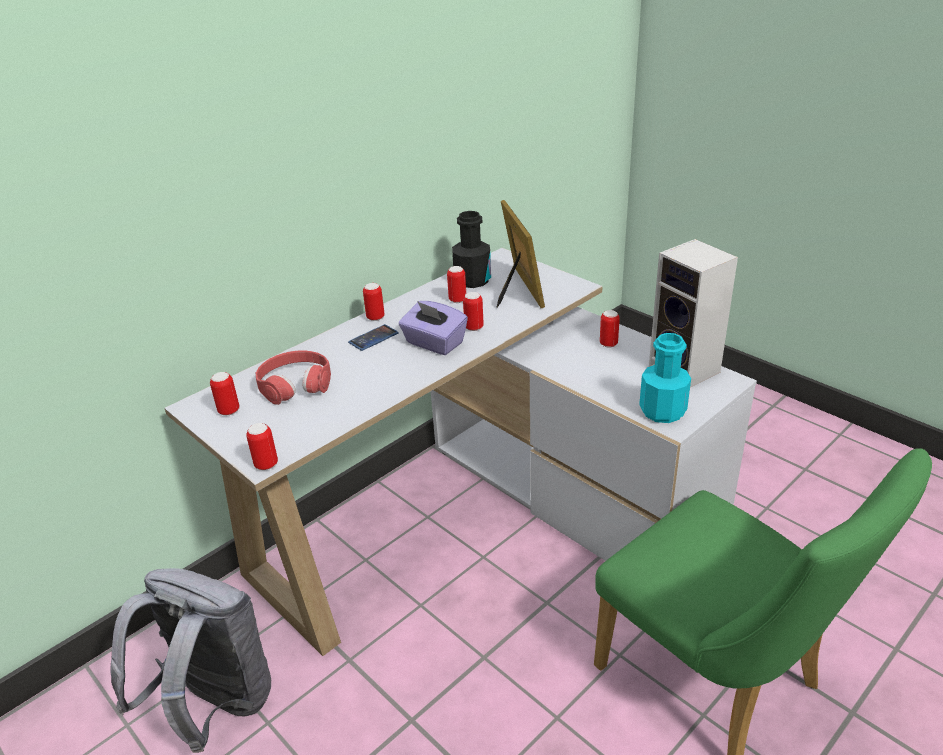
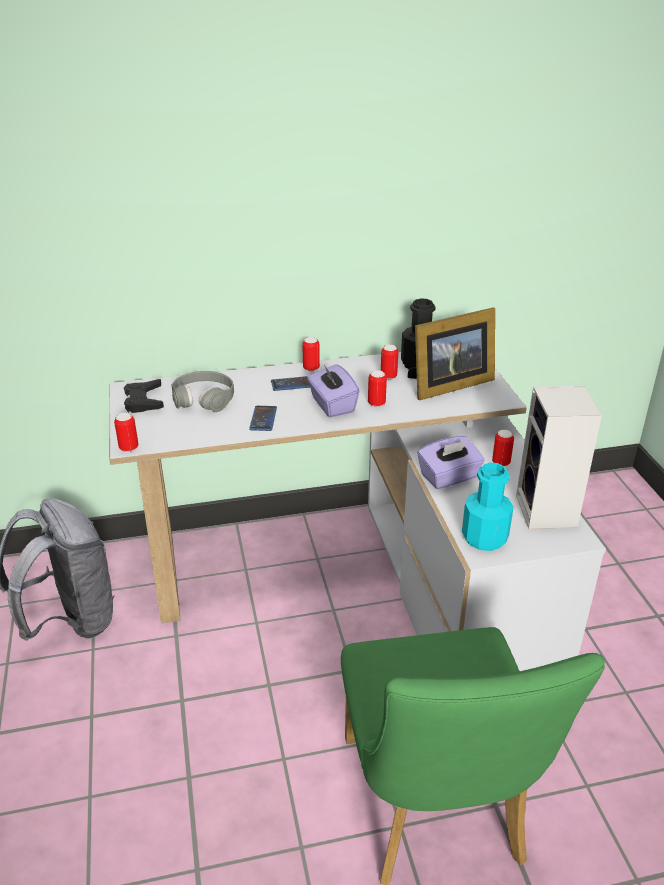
camera: 30 degrees right, 0 degrees up
(229, 411) = (144, 401): can -> black game controller
(295, 385) = (203, 399): red headphones -> grey headphones
(381, 381) = (263, 419): none -> phone
(518, 290) = (447, 385): picture frame -> picture frame turned 45 degrees clockwise
(580, 372) = (449, 477): none -> purple tissue box

